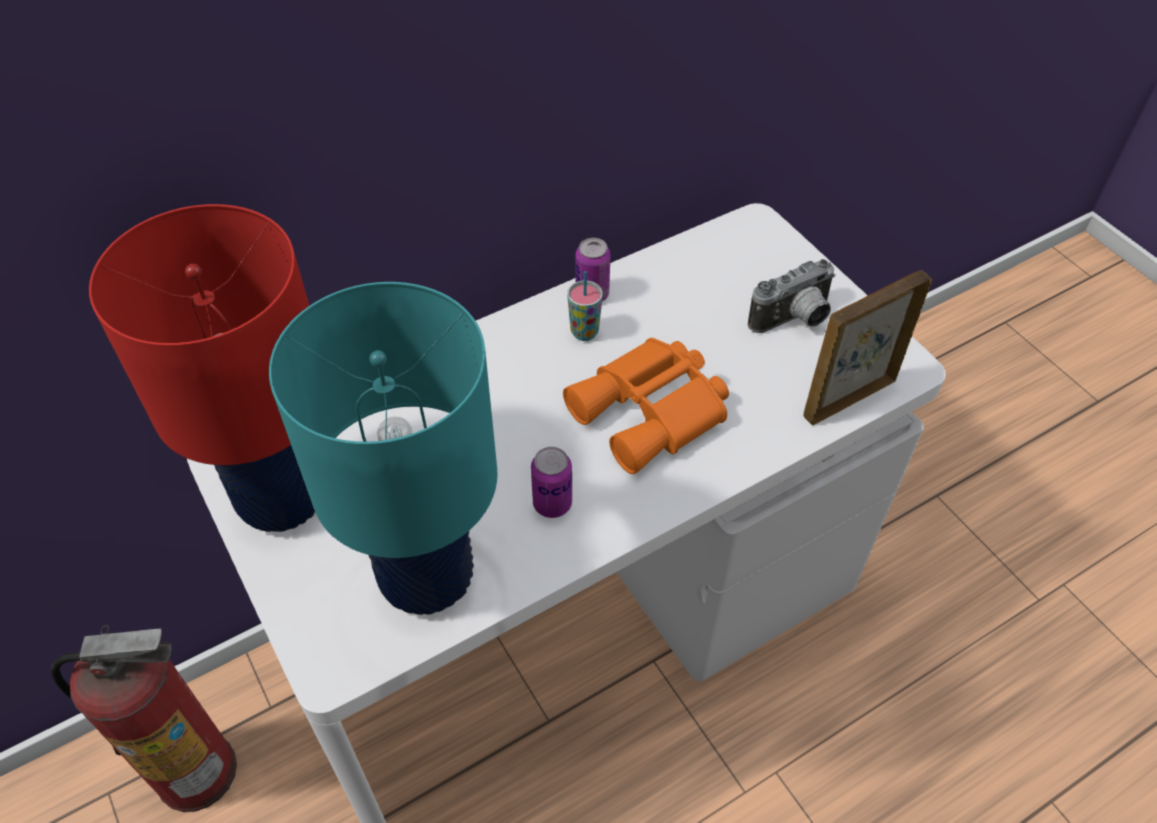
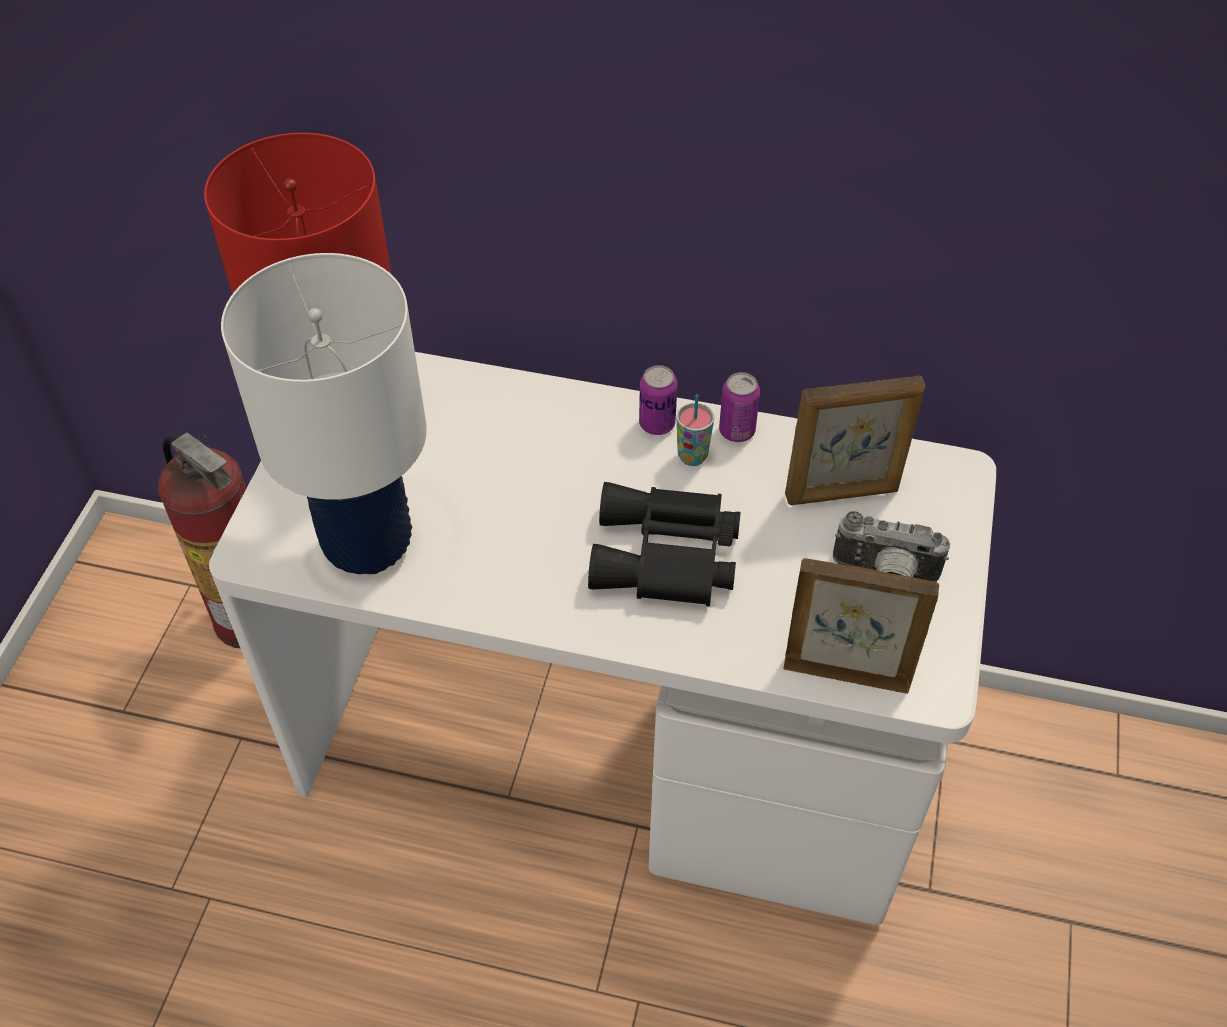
camera: 45 degrees right, 0 degrees up
(426, 580) = (367, 547): turquoise table lamp -> white table lamp
(552, 503) = (510, 564): can -> can (657, 424)
(653, 412) = (667, 558): orange binoculars -> black binoculars
(707, 287) = (842, 494): none -> picture frame

